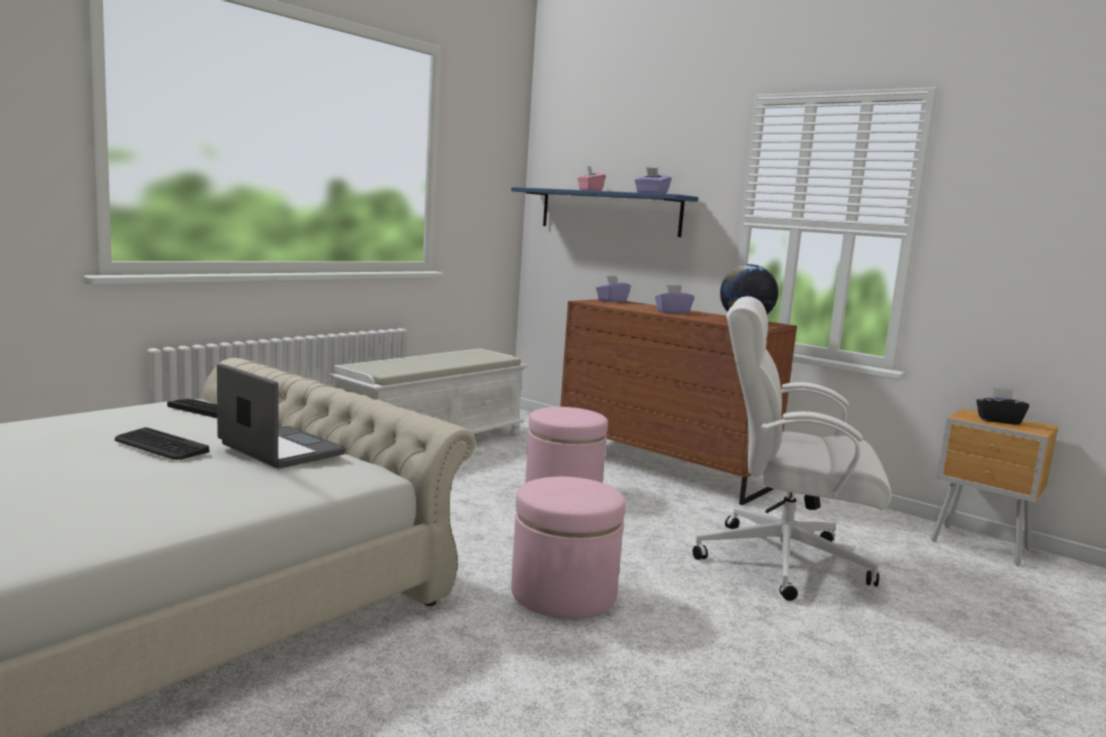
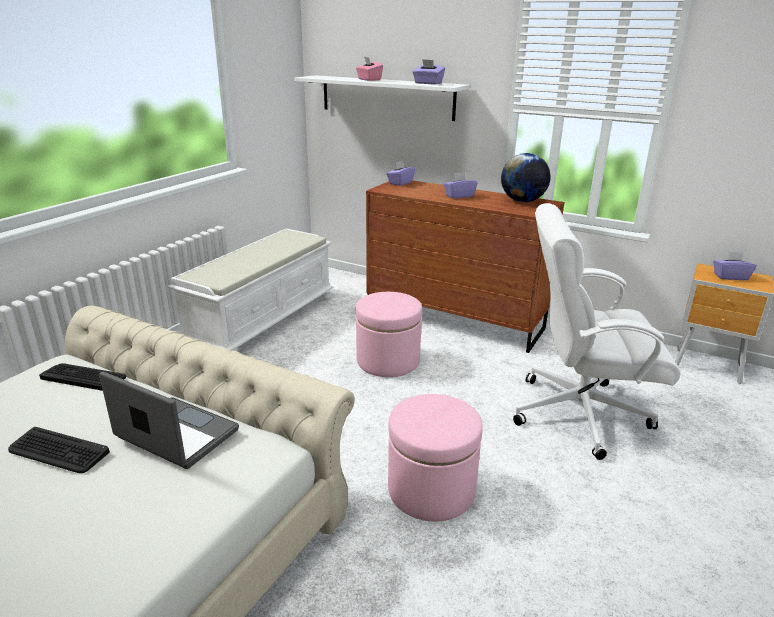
camera: 10 degrees left, 15 degrees up
(609, 212) = (386, 97): blue shelf -> white shelf
(998, 420) = (730, 277): black tissue box -> purple tissue box

